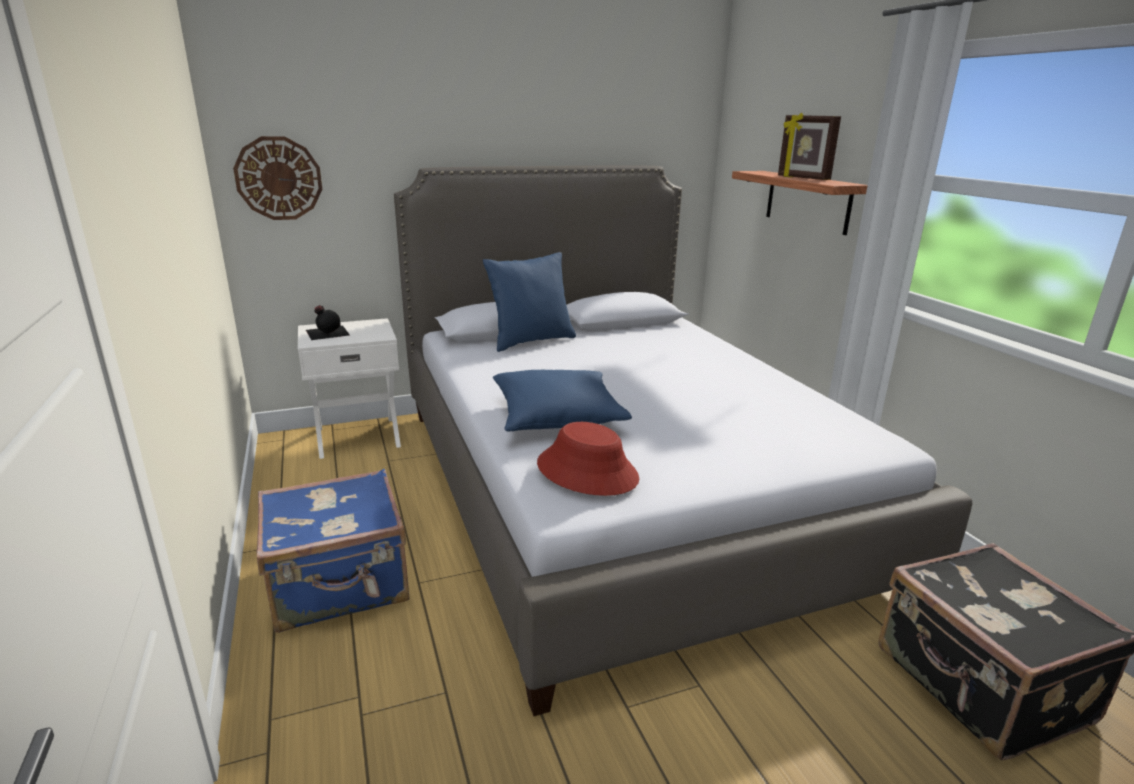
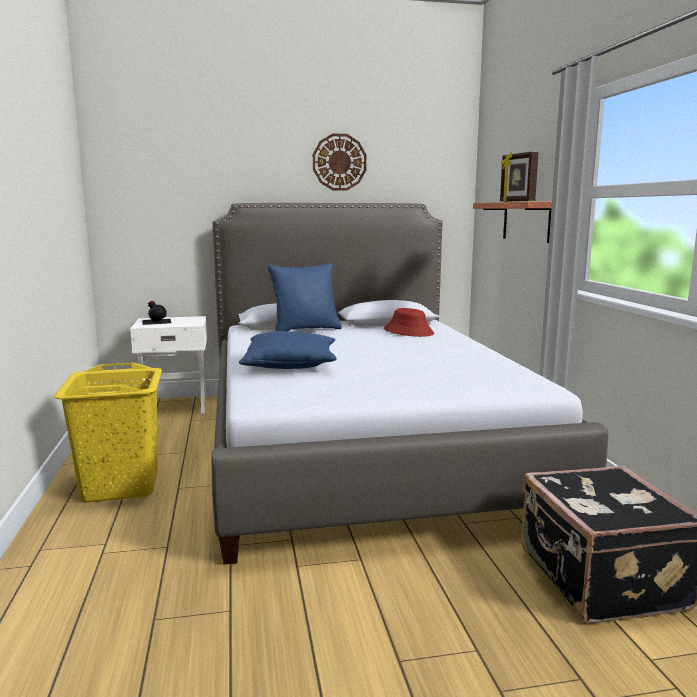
camera: 10 degrees right, 10 degrees down
(279, 178) = (132, 210): wall clock -> wall clock (339, 162)
(340, 585) = (121, 485): blue suitcase -> yellow laundry basket
(587, 471) = (287, 388): red hat -> red hat (408, 332)

